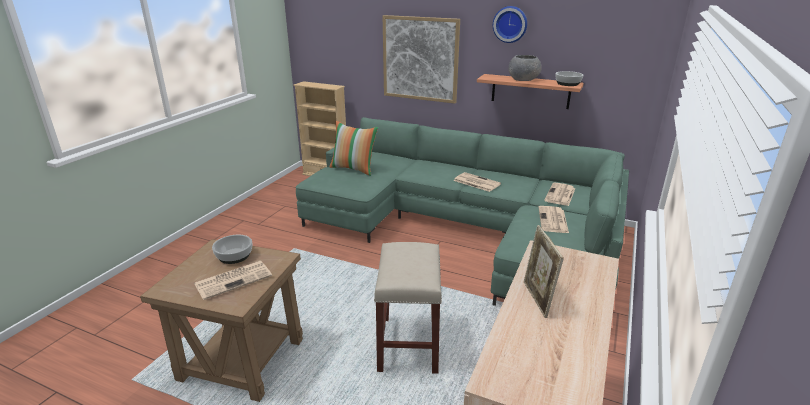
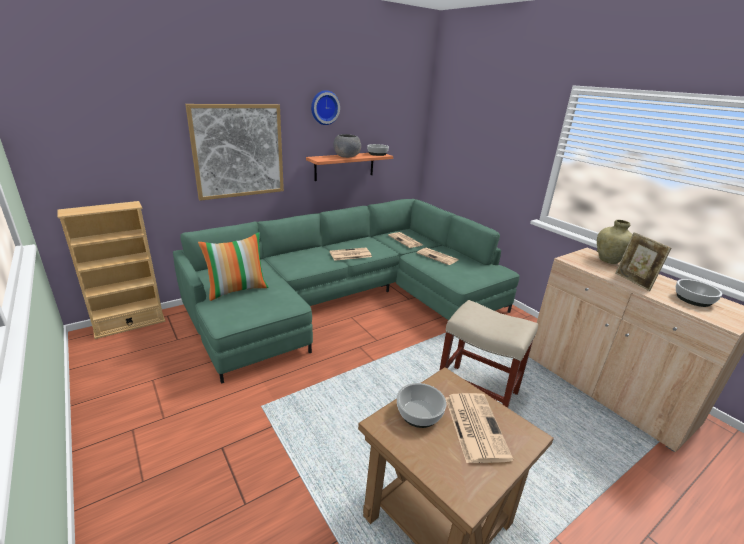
camera: 60 degrees left, 0 degrees up
(537, 299) = (633, 282): picture frame -> picture frame turned 45 degrees clockwise
(546, 352) = (692, 299): none -> bowl
(592, 277) = (608, 260): none -> beige vase

